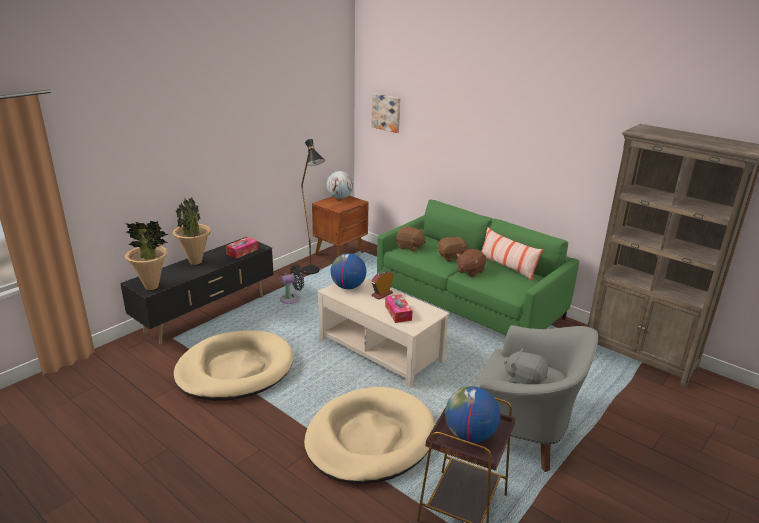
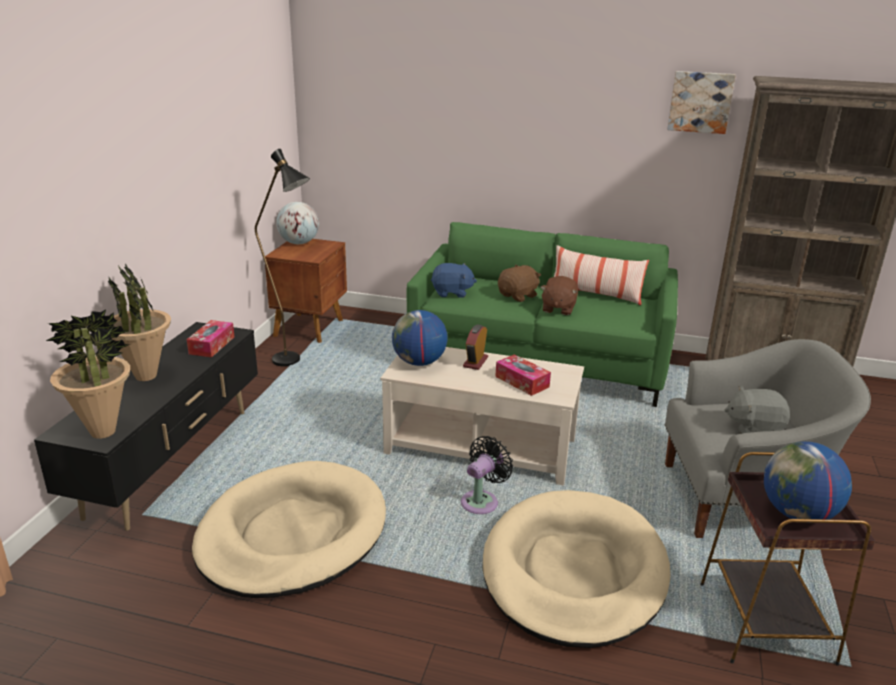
camera: 25 degrees left, 0 degrees up
(292, 299) = (292, 406): black fan -> black fan (482, 501)
(386, 112) = (356, 104): picture -> picture (700, 102)
(410, 247) = (452, 293): brown plush toy -> blue plush toy

